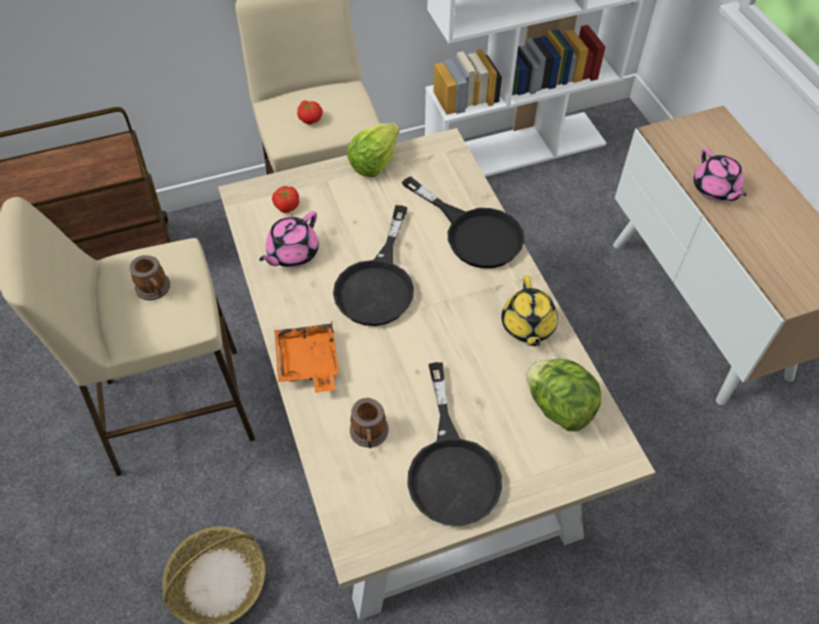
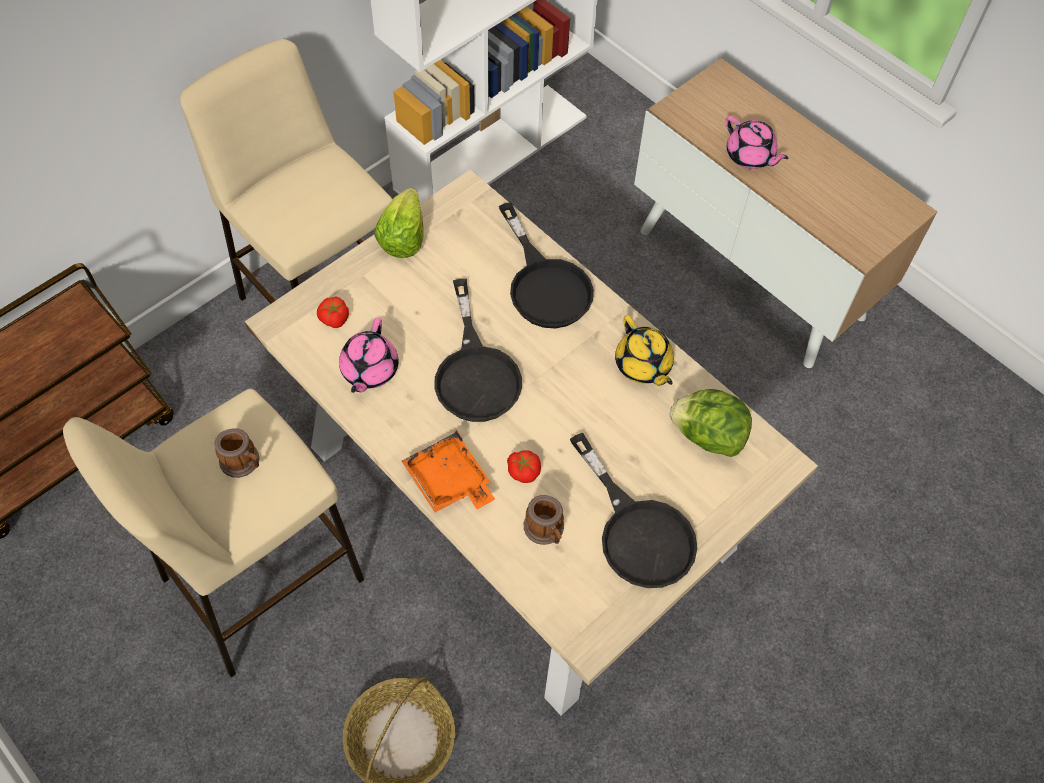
camera: 25 degrees left, 5 degrees up
(310, 118) = (306, 207): tomato -> tomato (523, 470)
(473, 233) = (545, 284): black frying pan -> black frying pan turned 45 degrees clockwise

